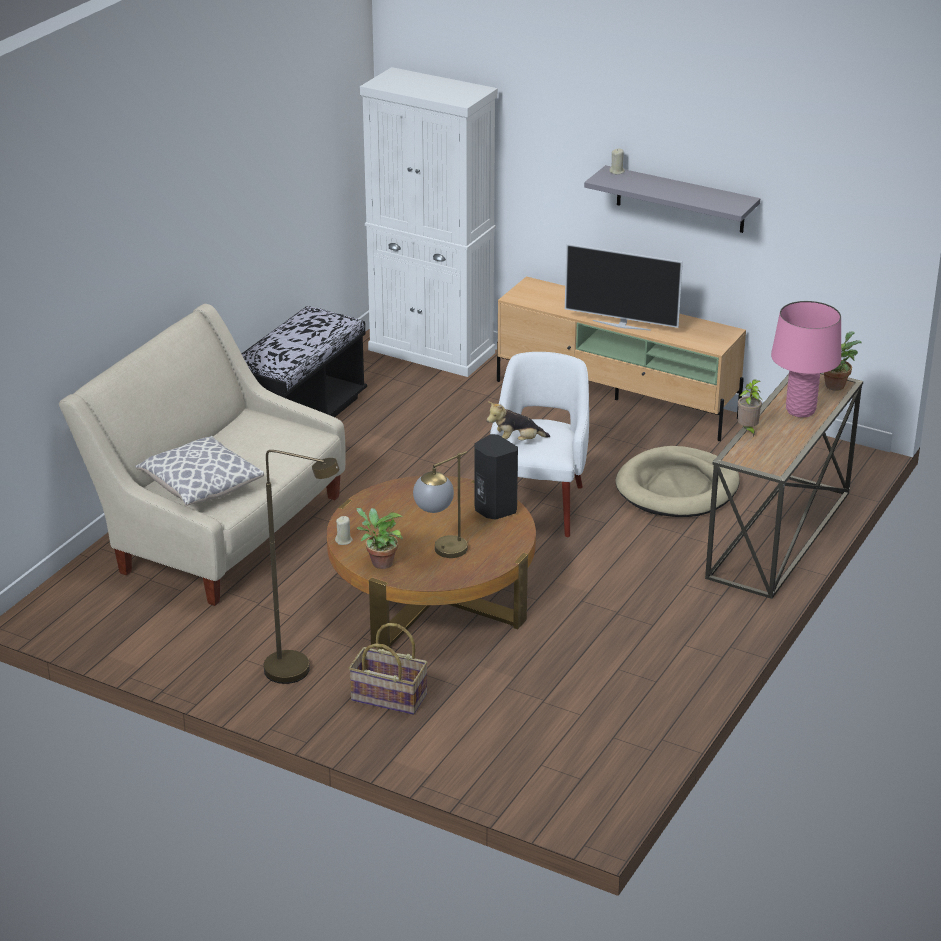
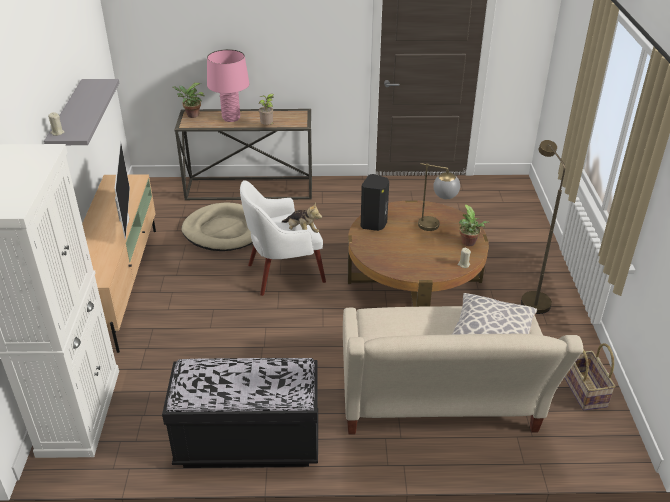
camera: 120 degrees left, 5 degrees up
(388, 698) = (514, 260): basket -> basket (585, 390)

